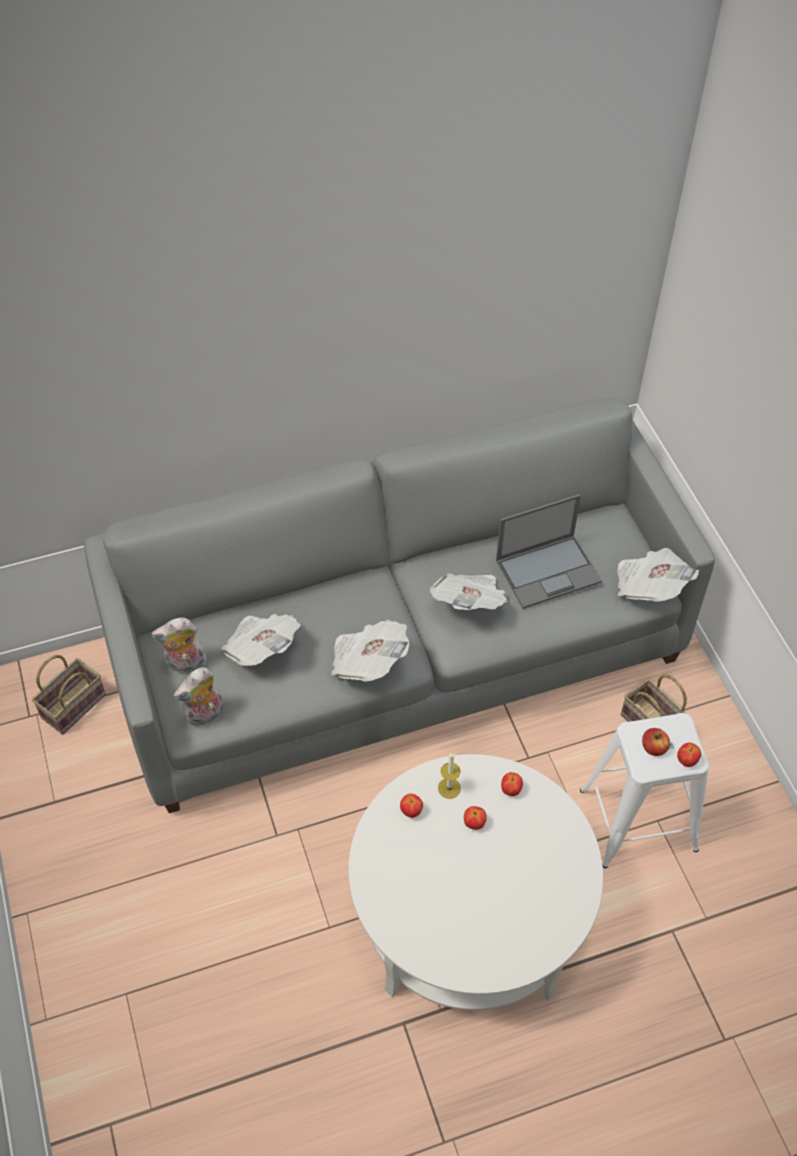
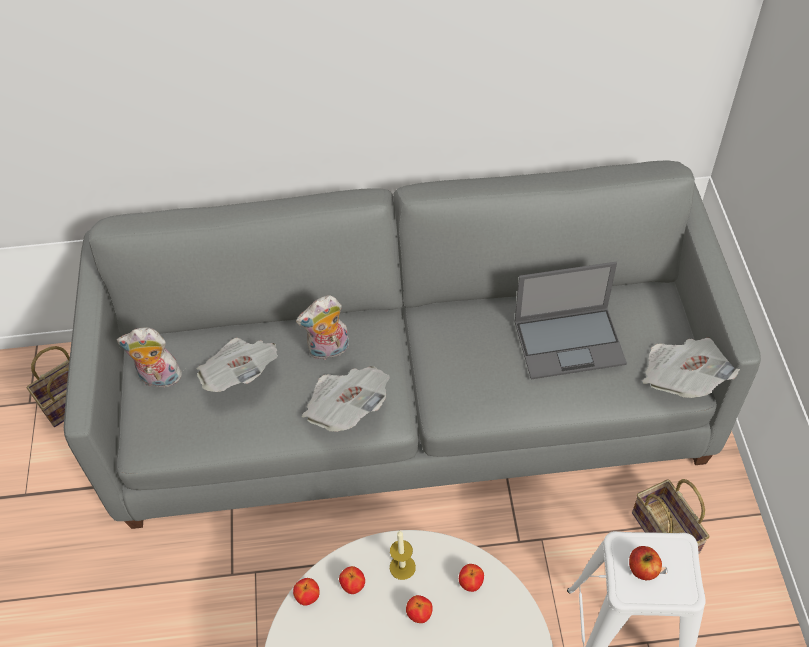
camera: 15 degrees right, 0 degrees up
(205, 716) = (162, 437): plush toy -> plush toy (328, 350)
(470, 603) = (474, 363): newspaper -> none
(686, 761) = (678, 593): apple -> apple (308, 597)

